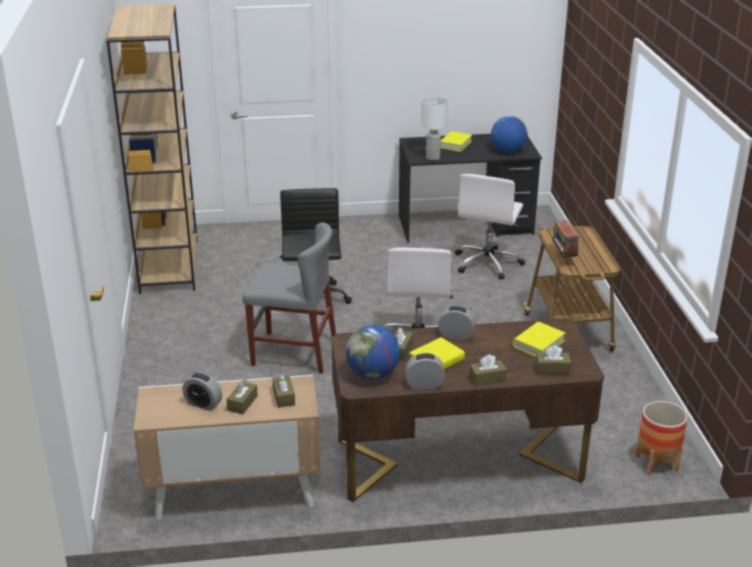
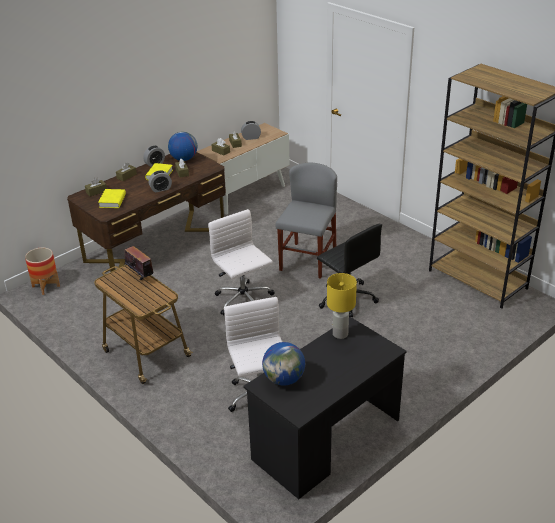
camera: 145 degrees right, 5 degrees up
(294, 352) = (308, 260): grey chair -> grey chair turned 135 degrees clockwise
(433, 158) = (340, 334): white table lamp -> yellow table lamp
(455, 144) = (343, 365): yellow book -> none

